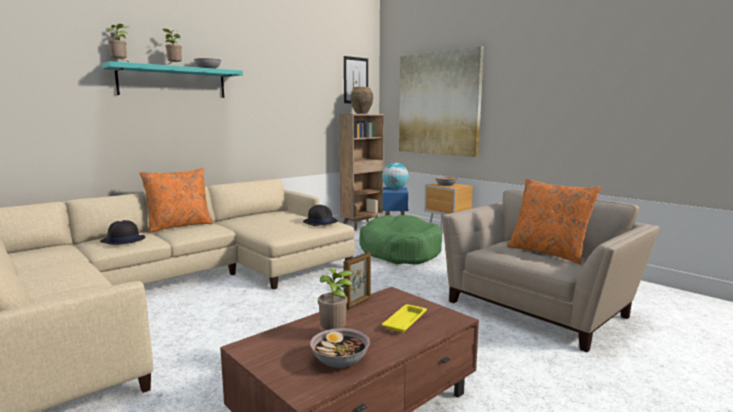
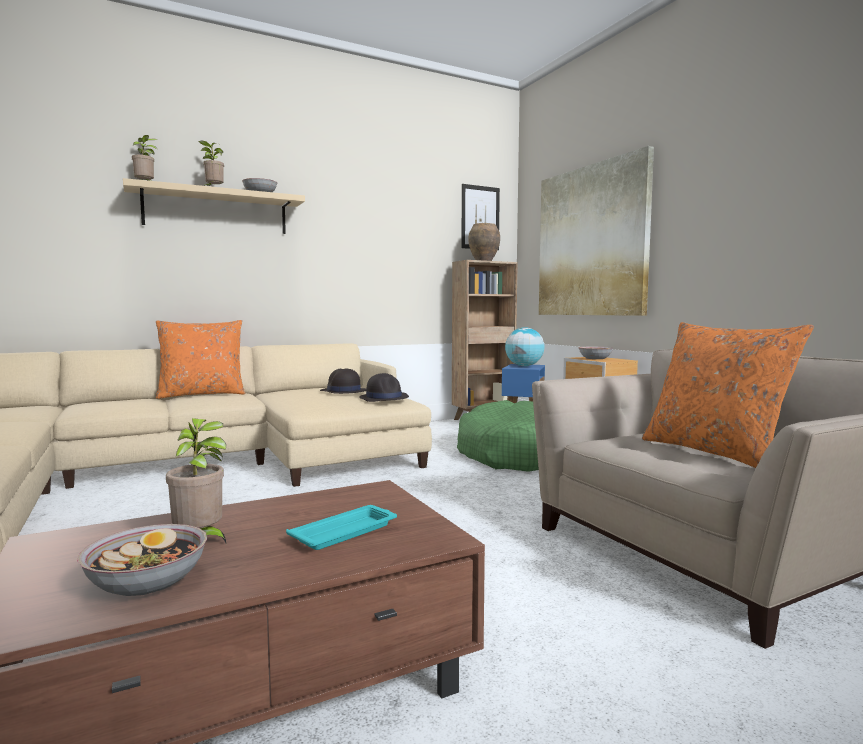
camera: 15 degrees right, 5 degrees down
(123, 240) = (111, 403): black hat -> black hat (343, 391)
(173, 82) = (216, 211): turquoise shelf -> beige shelf
(358, 303) = (303, 498): picture frame -> none
(405, 321) = (346, 532): yellow tray -> turquoise tray

